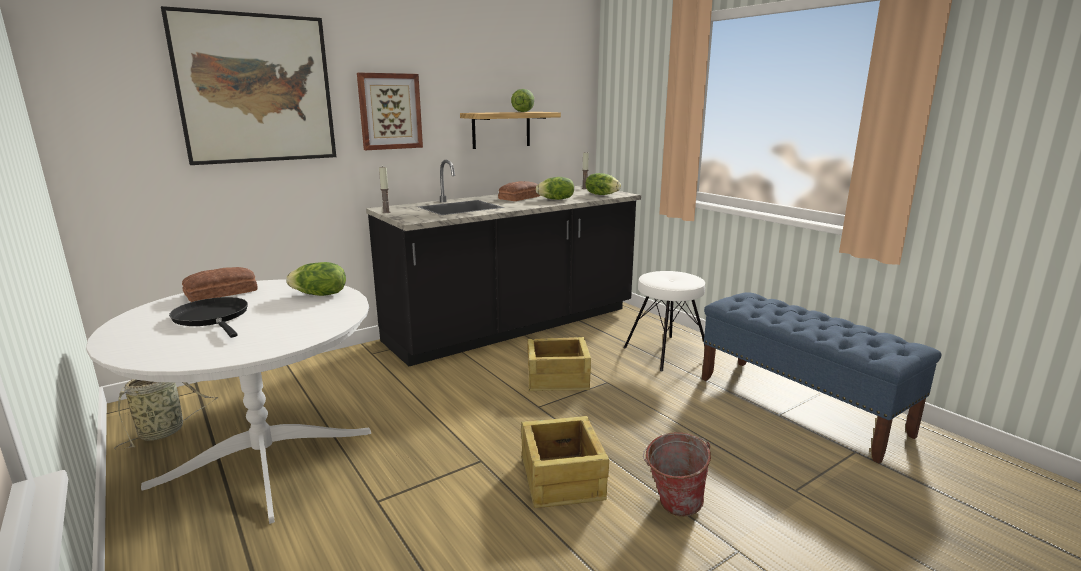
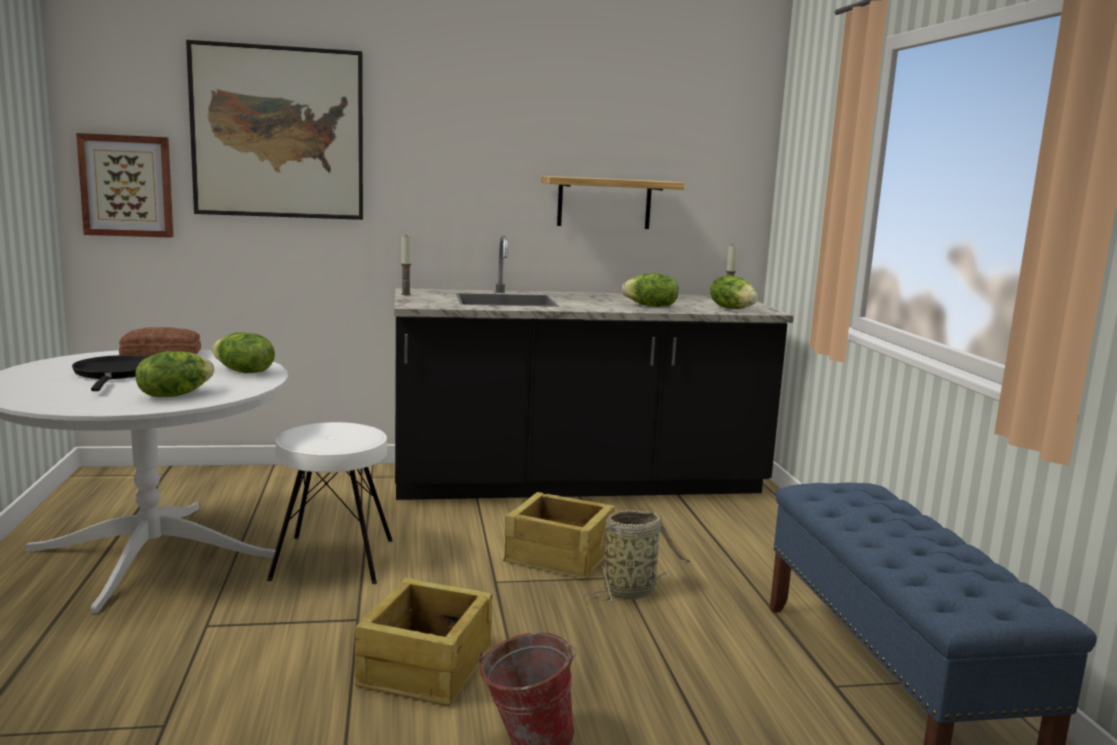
camera: 25 degrees right, 5 degrees down
(165, 431) = (97, 504): basket -> basket (632, 591)
(390, 111) = (441, 168): picture -> picture (127, 186)
(520, 198) = (608, 299): bread -> none
(522, 112) = (632, 179): lettuce -> lettuce (174, 395)
(667, 353) = (758, 563): white stool -> white stool (334, 559)

